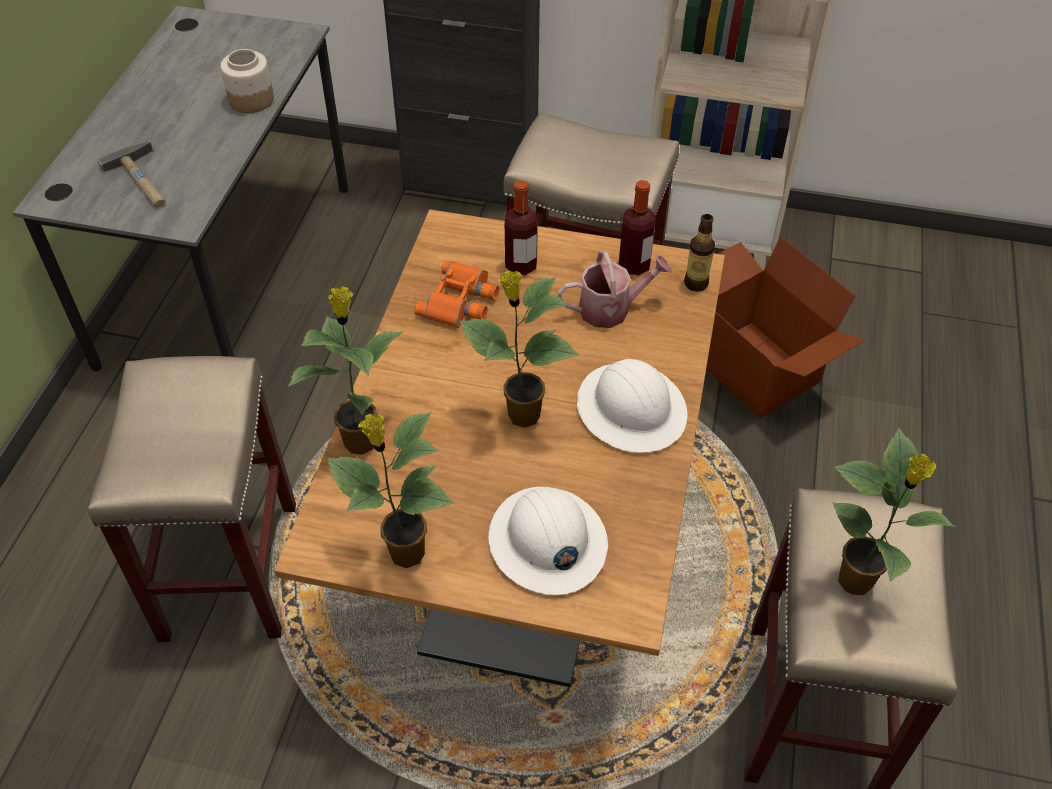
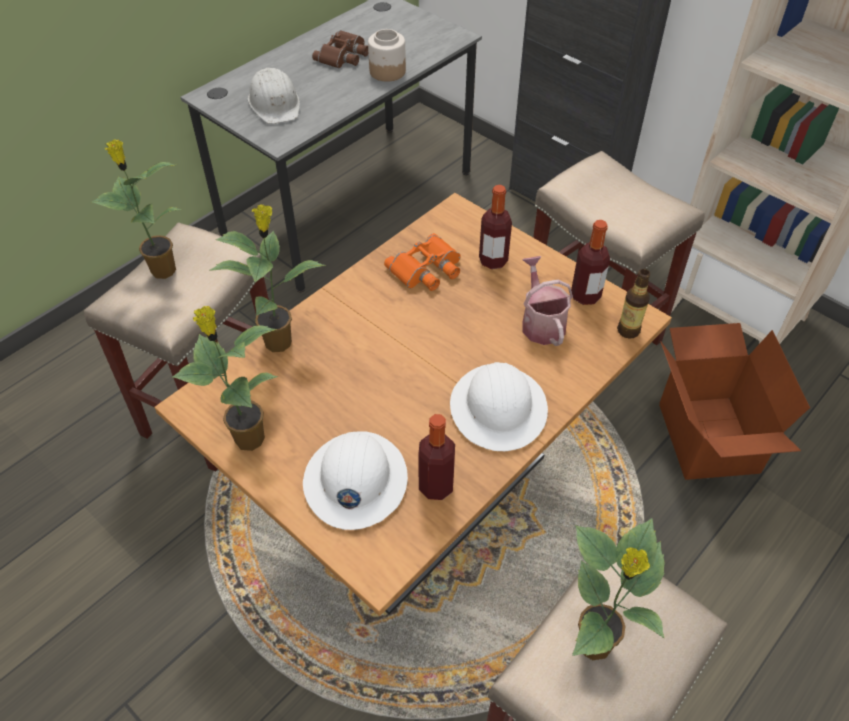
camera: 30 degrees right, 0 degrees up
(144, 181) = (275, 104): hammer -> white hard hat
(185, 97) = (344, 55): none -> brown binoculars
(521, 415) = (408, 375): potted plant -> potted plant (161, 270)
(611, 309) = (541, 322): watering can -> watering can turned 120 degrees counterclockwise
(627, 510) = (436, 486): none -> bottle

